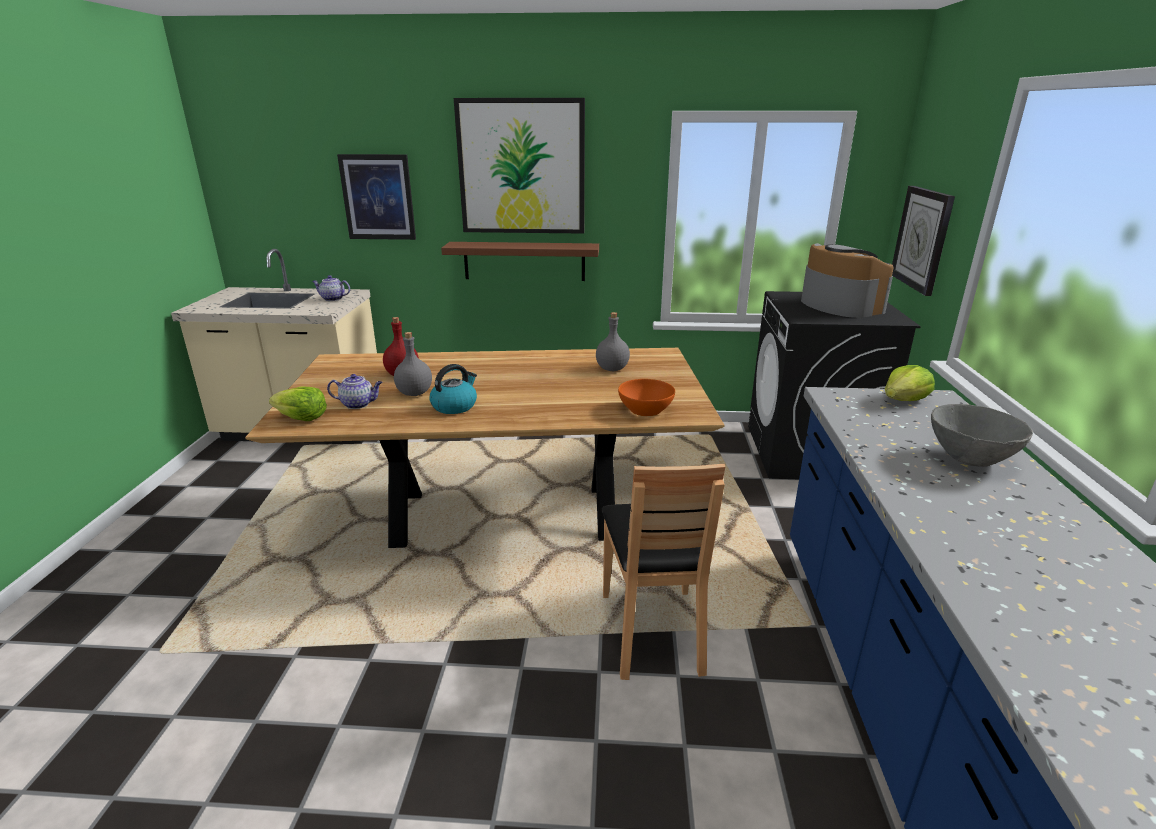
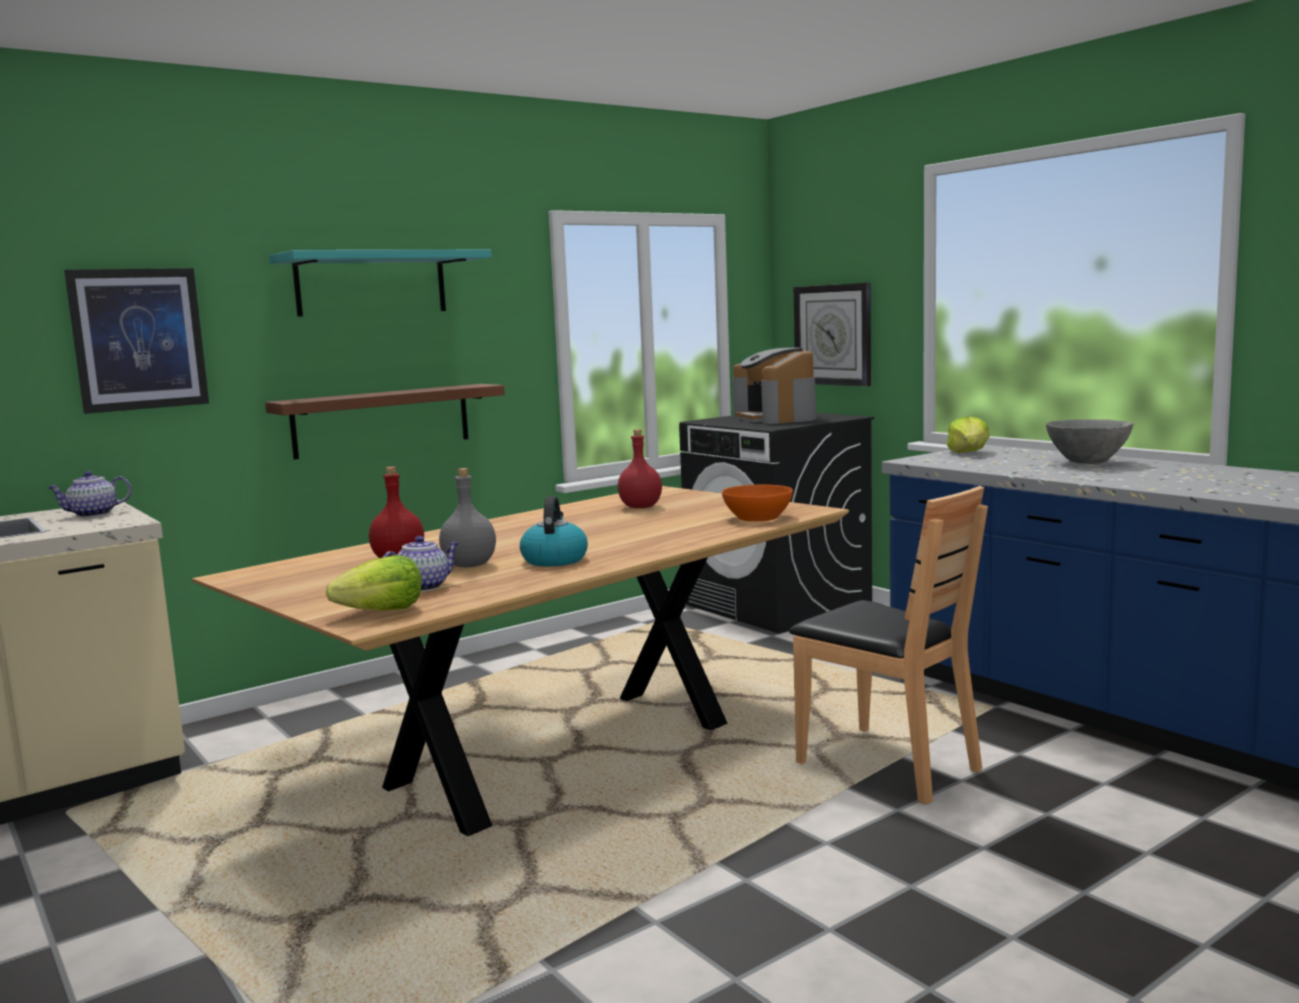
camera: 40 degrees left, 15 degrees down
(522, 167) = (371, 284): picture -> turquoise shelf
(612, 369) = (641, 507): grey bottle -> red bottle
(839, 305) = (776, 418): coffee machine -> coffee machine turned 135 degrees counterclockwise

